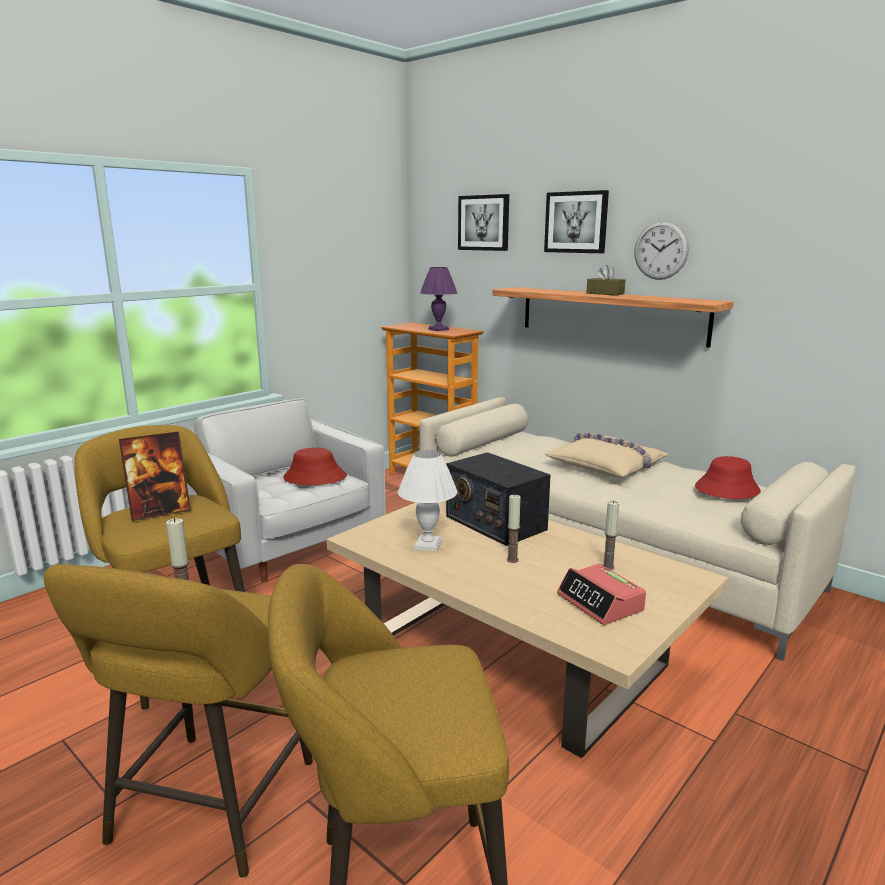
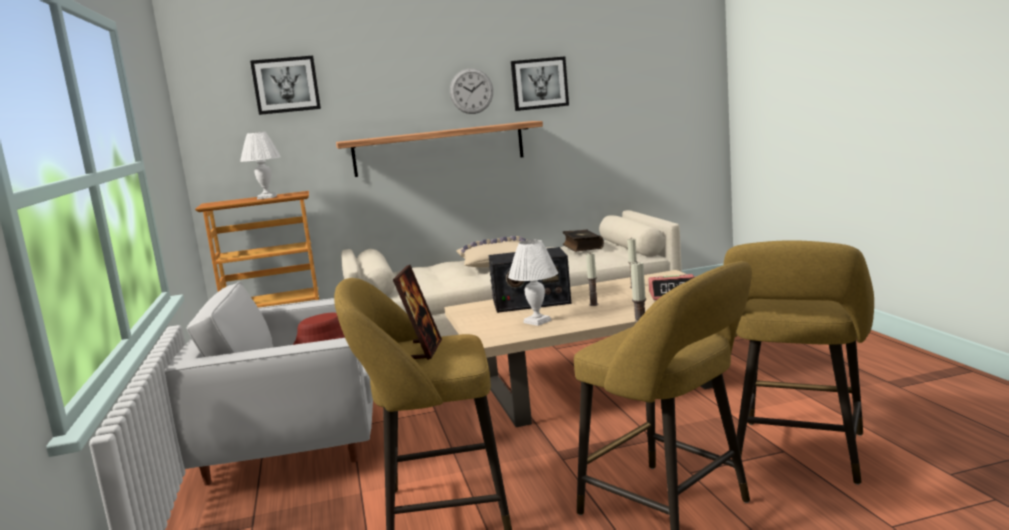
camera: 55 degrees left, 5 degrees down
(438, 329) = (266, 197): purple table lamp -> white table lamp
(576, 222) = (391, 76): picture -> picture (539, 83)
(605, 293) = (438, 130): brown tissue box -> none
(726, 489) = (582, 247): red hat -> book

